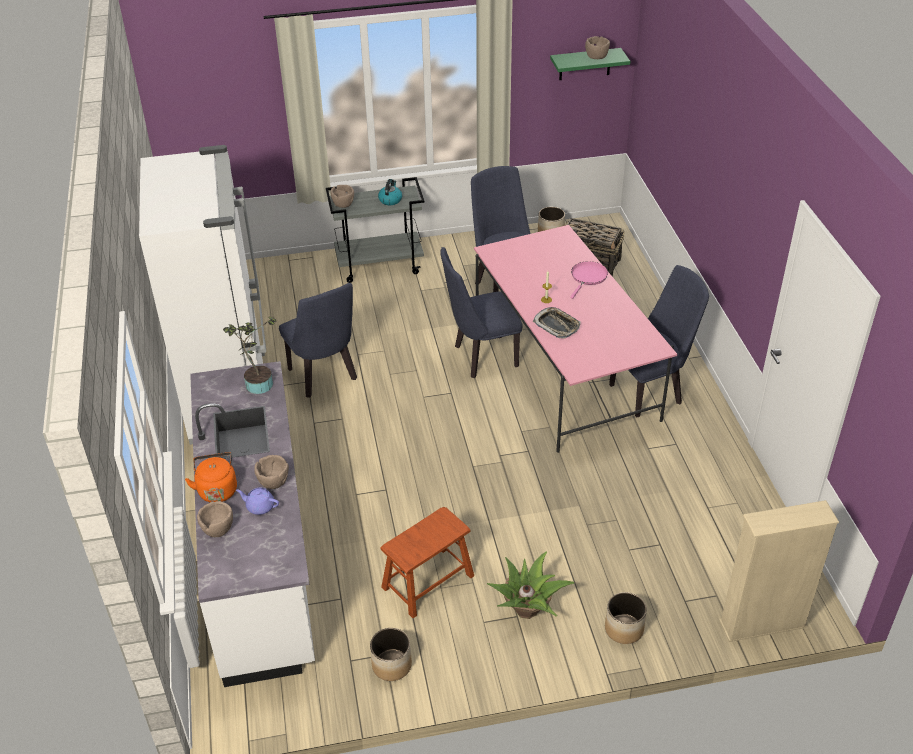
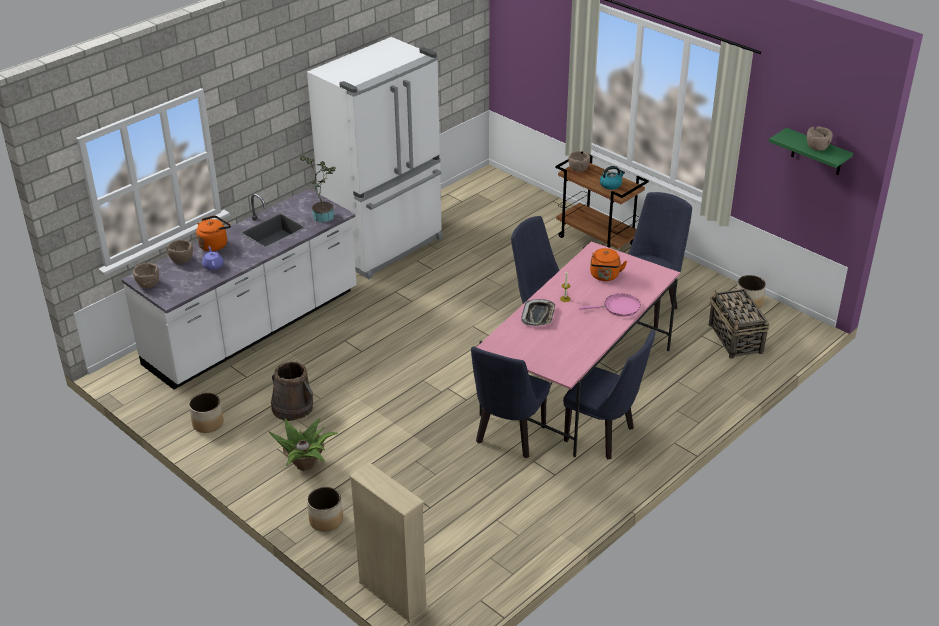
camera: 55 degrees right, 5 degrees down
(273, 482) = (239, 261): brown bowl -> brown bowl (148, 283)
(324, 378) = (445, 275): blue chair -> blue chair (509, 438)
(380, 265) = (598, 241): grey cart -> brown cart
(427, 581) = (293, 407): brown stool -> brown bucket
(535, 264) = (605, 276): none -> orange kettle

